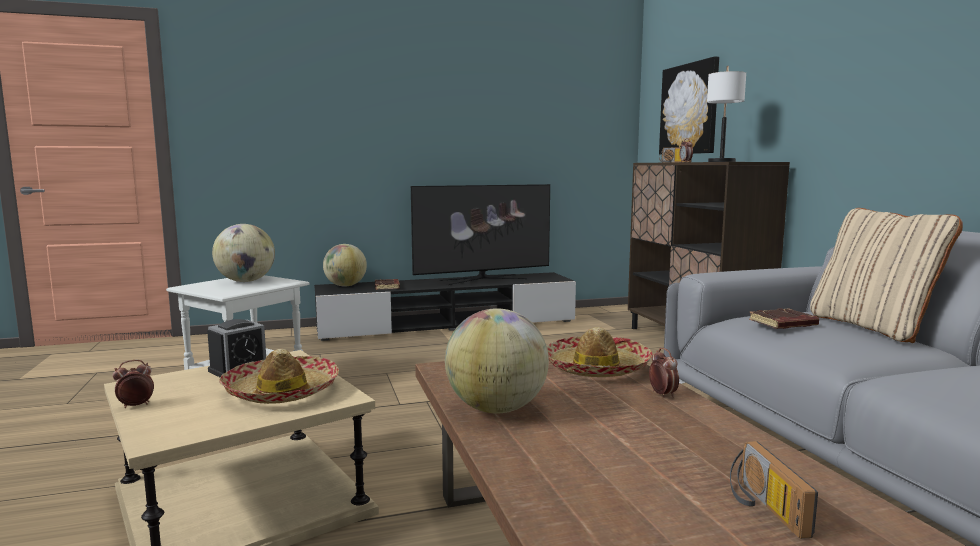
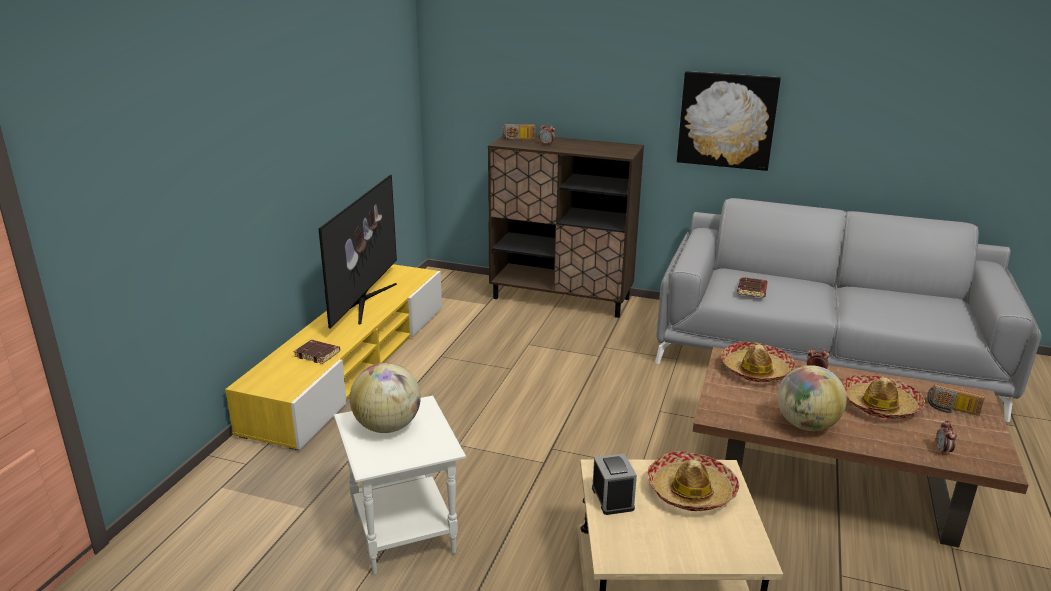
camera: 55 degrees left, 15 degrees up
(136, 405) = (673, 561): alarm clock -> alarm clock (942, 451)
(345, 286) = (268, 373): globe -> none
(448, 324) = (352, 364): black tv stand -> yellow tv stand
(650, 445) = (880, 405): none -> hat
(689, 109) = (508, 80): picture -> picture (727, 120)
(721, 161) = (598, 149): table lamp -> none
(872, 327) = (779, 275): beige pillow -> none

